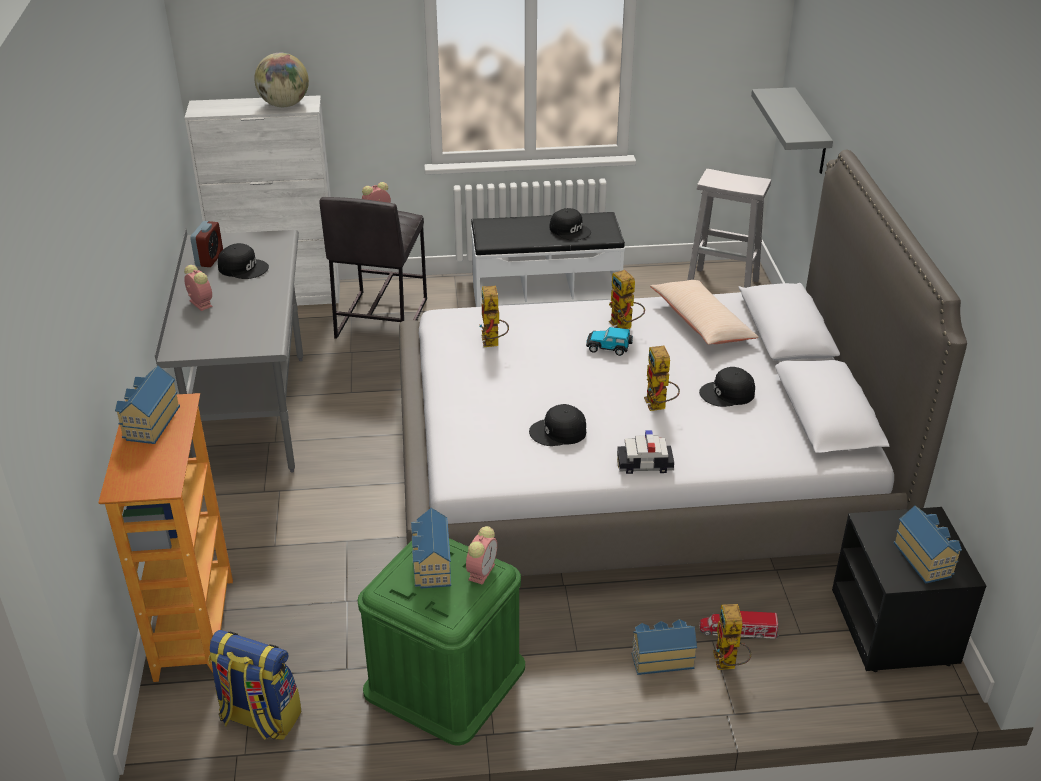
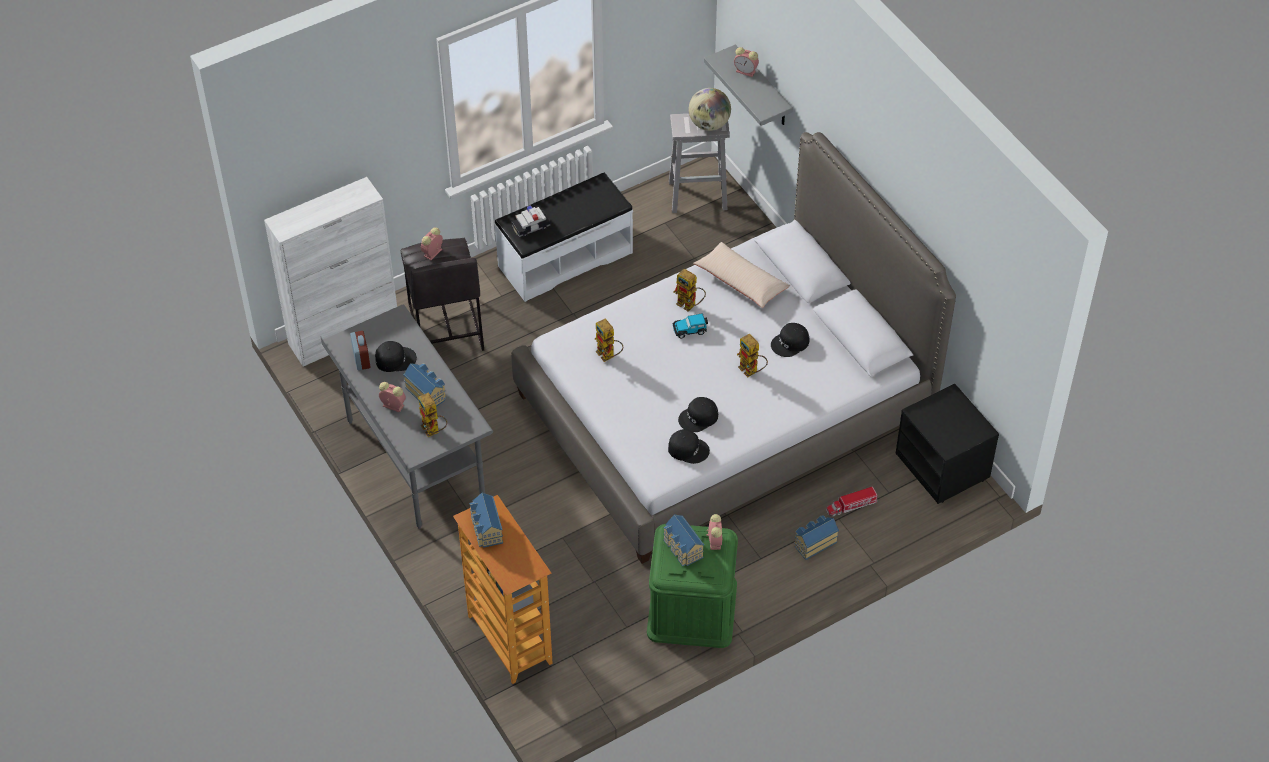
camera: 25 degrees left, 15 degrees up
(259, 717) = (596, 678): backpack -> none
(284, 105) = (348, 199): globe -> globe (709, 124)
(570, 230) = (583, 207): black cap -> black cap (688, 449)
(644, 464) = (767, 423): toy car -> toy car (531, 227)
(728, 664) = (855, 531): toy robot -> toy robot (433, 431)
(794, 106) = (746, 71): none -> alarm clock
(925, 558) = (958, 427): toy house -> toy house (426, 392)

